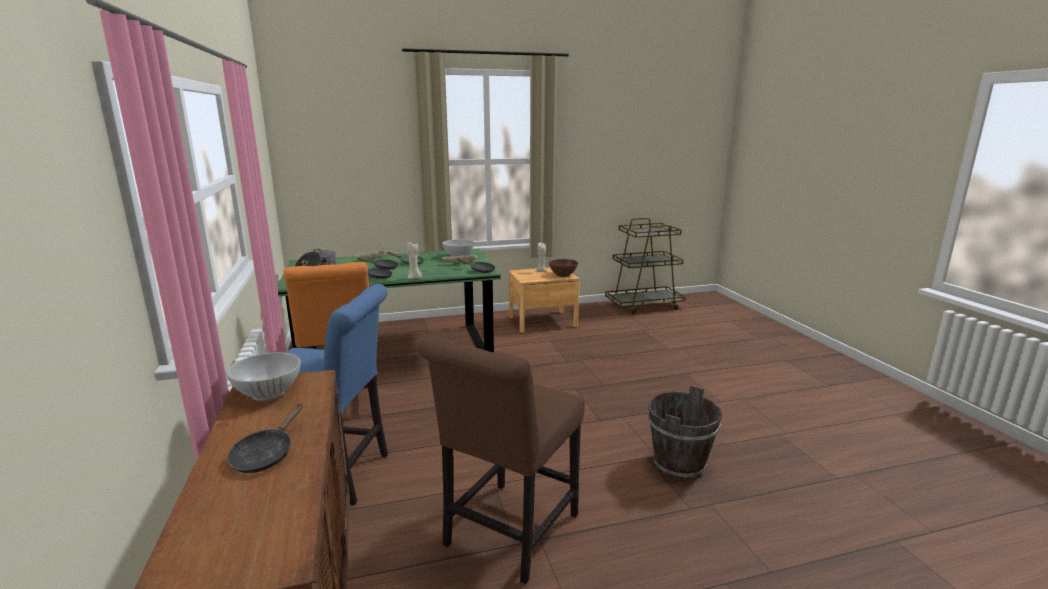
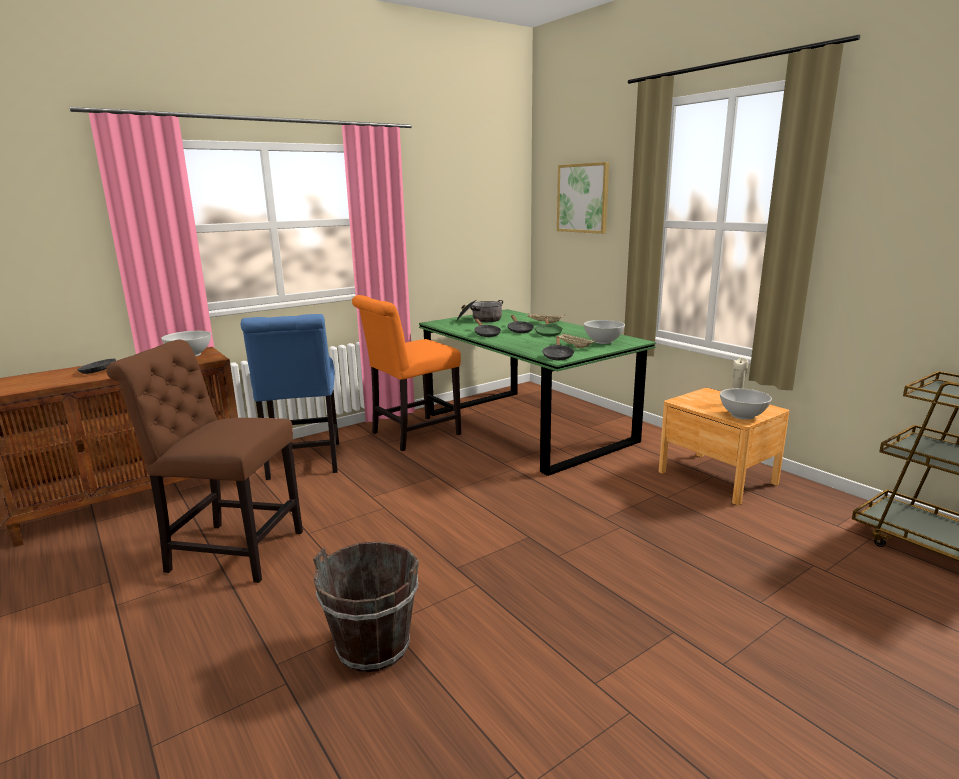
camera: 70 degrees right, 0 degrees up
(348, 144) = (583, 198): none -> picture
(414, 278) = (497, 343): beige candle -> none
(562, 275) = (742, 415): brown bowl -> white bowl

